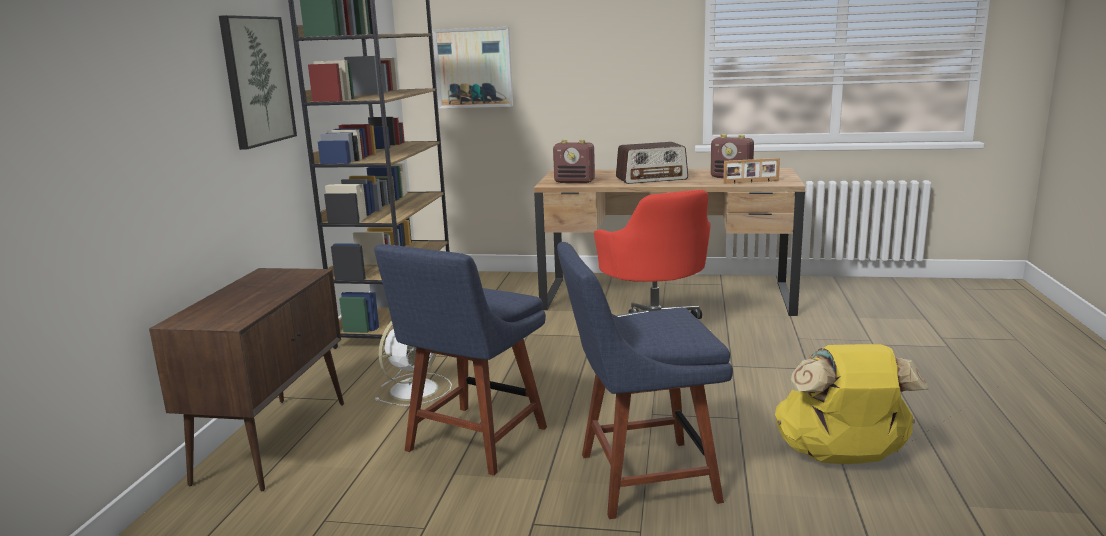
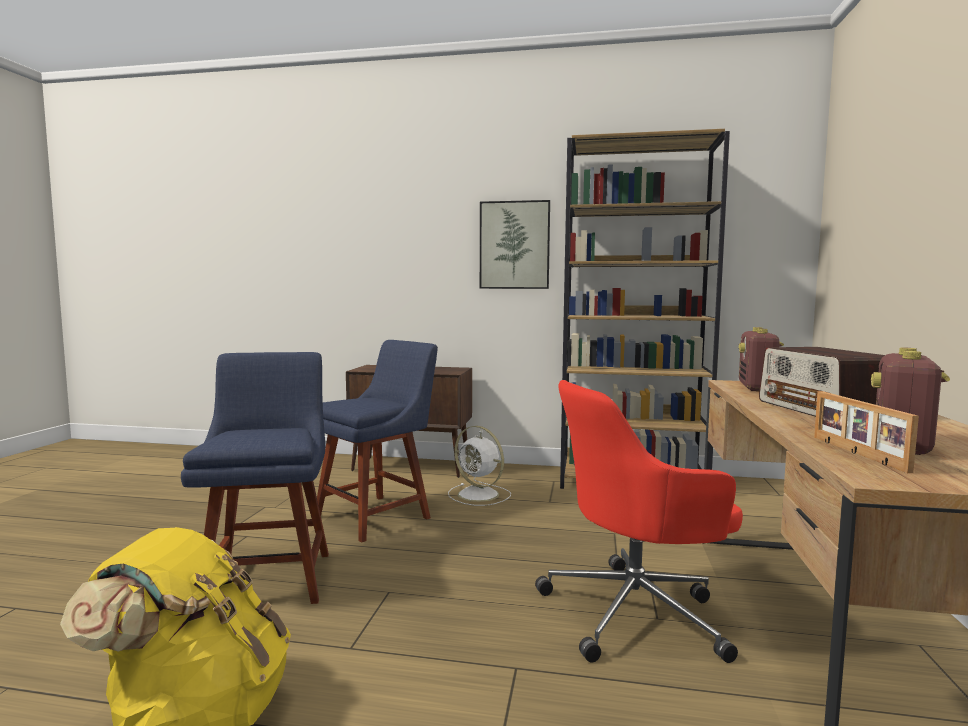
camera: 90 degrees right, 10 degrees down
(472, 442) = (377, 516): blue chair -> blue chair turned 105 degrees clockwise
(474, 68) = (855, 242): picture -> none

